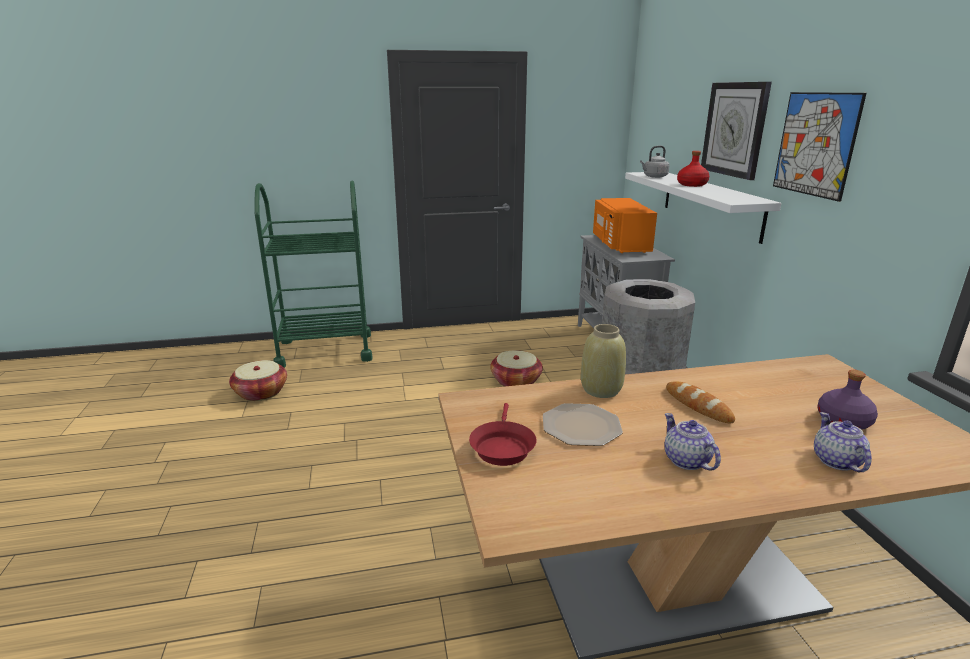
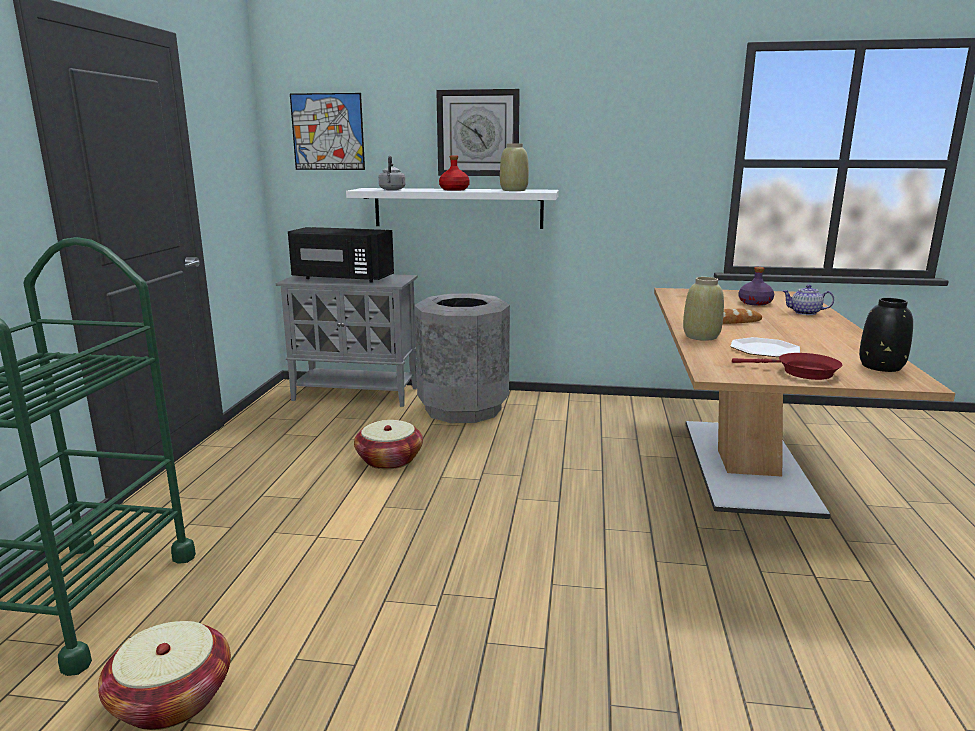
camera: 70 degrees left, 5 degrees down
(569, 506) = (881, 366): none -> black vase
(620, 245) = (341, 278): orange microwave -> black microwave
(685, 460) = (811, 336): teapot -> none
(724, 195) = (513, 190): none -> beige vase
(815, 144) = (585, 138): picture -> picture (328, 132)

